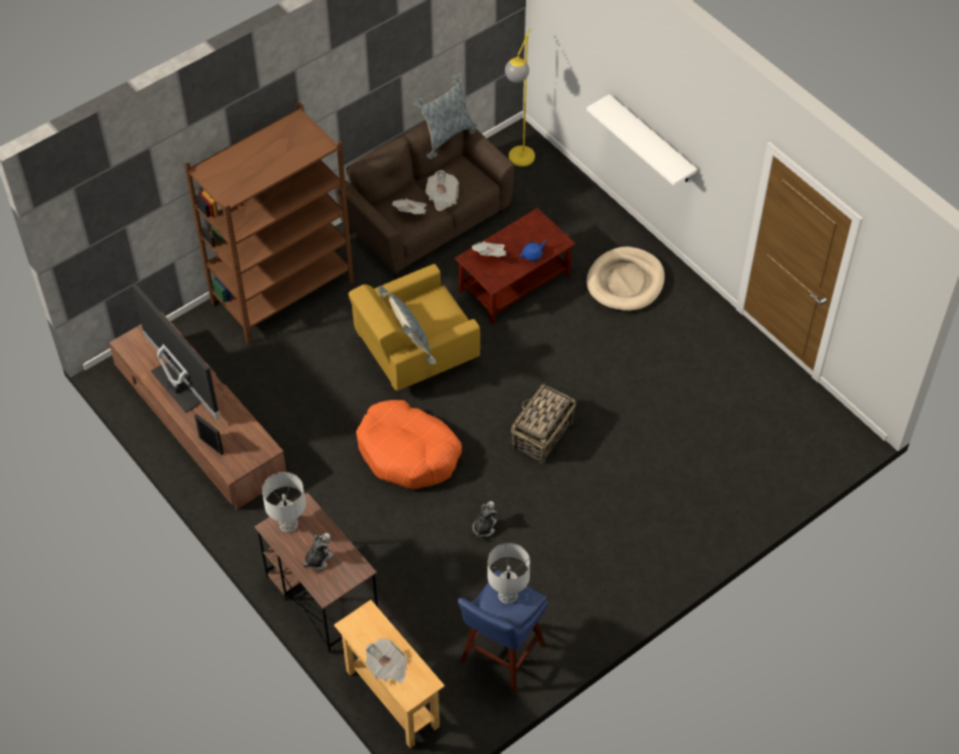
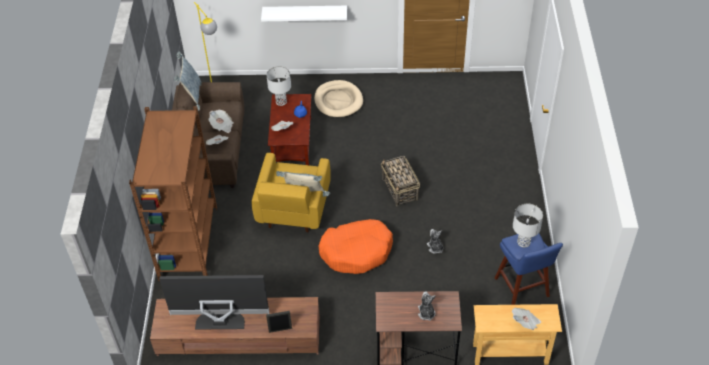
camera: 50 degrees left, 5 degrees down
(289, 524) = (390, 313): white table lamp -> white table lamp (281, 101)

